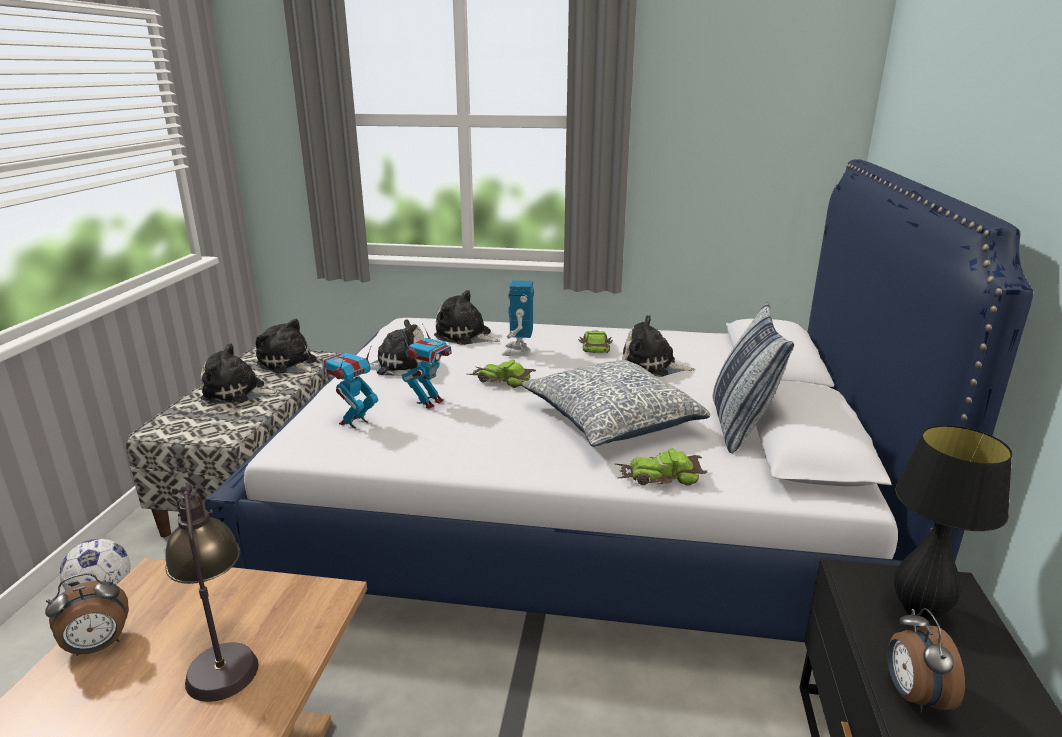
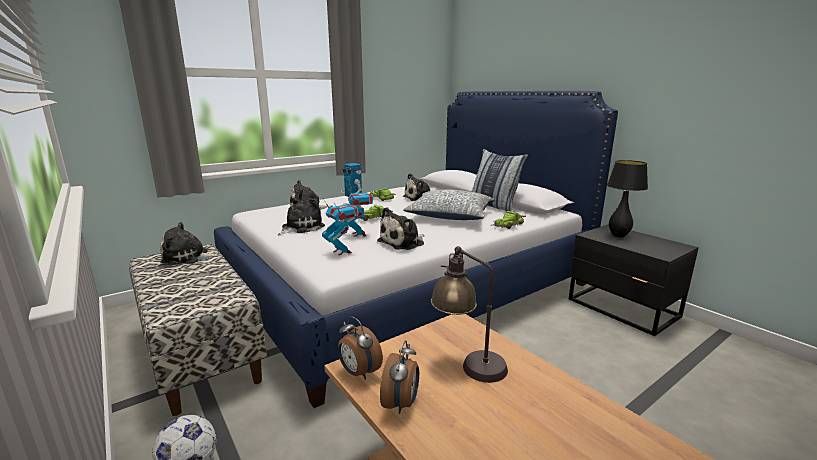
camera: 45 degrees left, 5 degrees down
(237, 393) = (185, 280): plush toy -> plush toy (403, 242)
(354, 422) = (342, 252): toy robot -> toy robot turned 150 degrees clockwise
(912, 695) = (654, 251): alarm clock -> alarm clock (358, 373)

